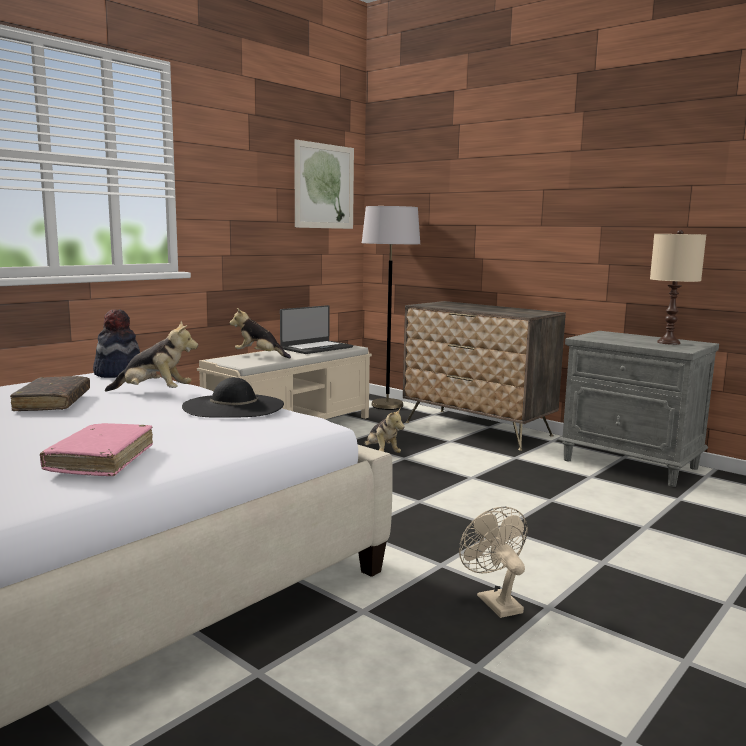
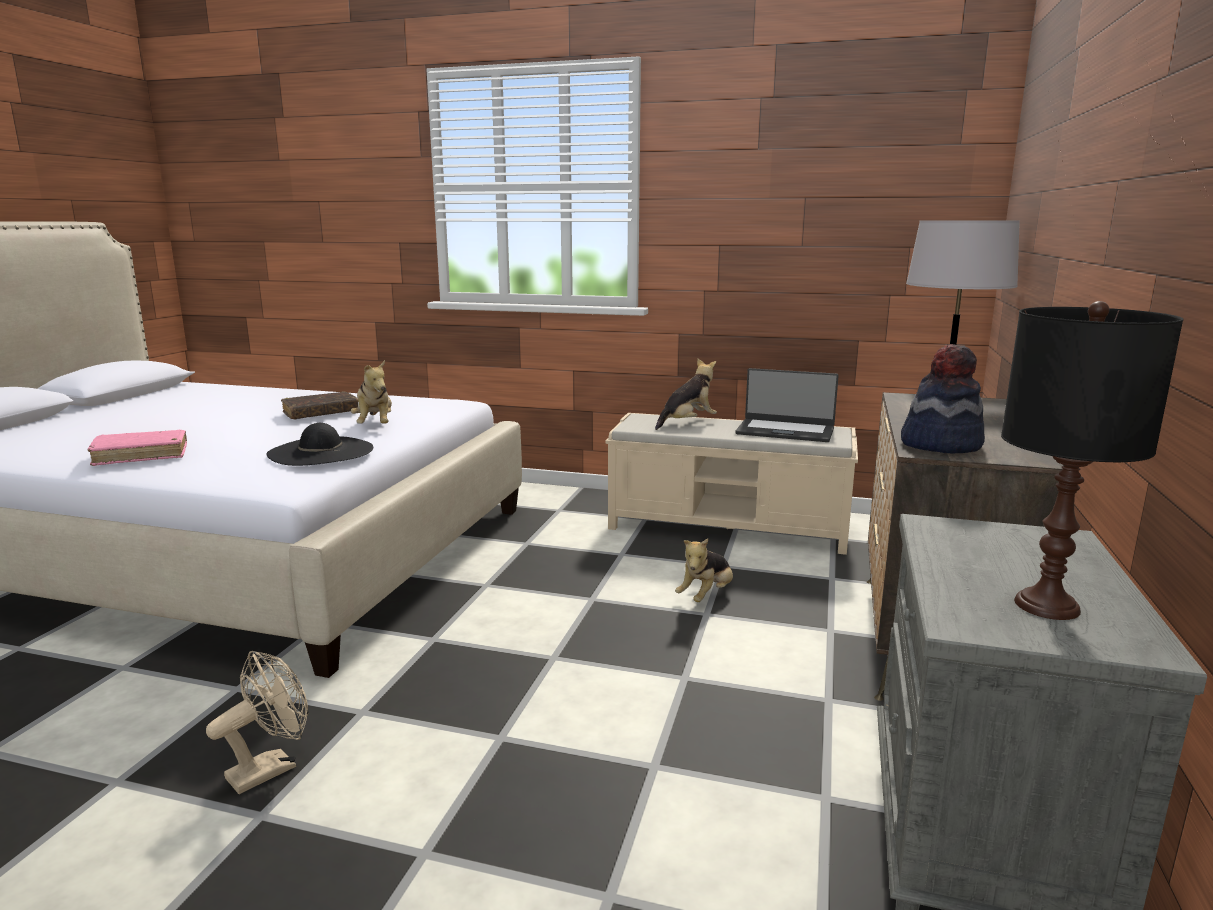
camera: 65 degrees right, 5 degrees up
(118, 373) = (445, 403): hat -> hat (940, 444)
(259, 356) = (687, 423): plush toy -> plush toy turned 60 degrees clockwise
(324, 186) = (903, 189): picture -> none
(669, 342) = (1047, 606): beige table lamp -> black table lamp

